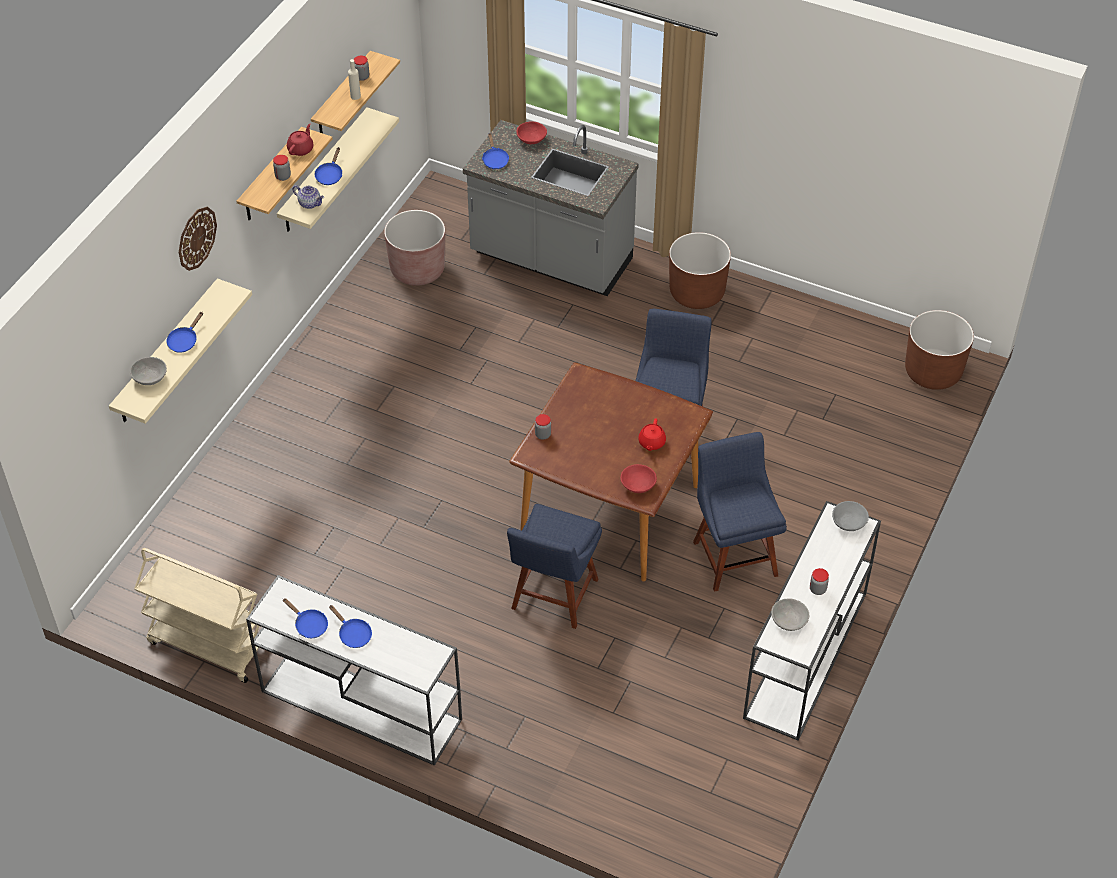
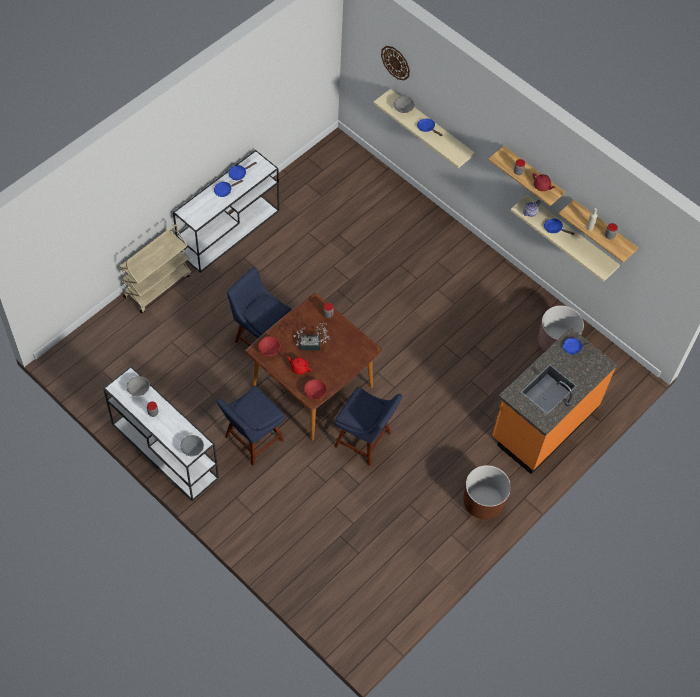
camera: 105 degrees right, 10 degrees up
(196, 238) = (471, 117): wall clock -> wall clock (395, 62)
(208, 645) = (296, 176): beige cart -> beige cart (158, 285)
(531, 139) = (589, 376): red bowl -> red bowl (315, 393)
(551, 259) = (543, 423): grey counter -> orange counter
(604, 438) = (312, 344): none -> potted plant
(733, 555) = (252, 440): blue chair -> blue chair turned 135 degrees clockwise
(933, 372) = (356, 626): brown planter -> none

